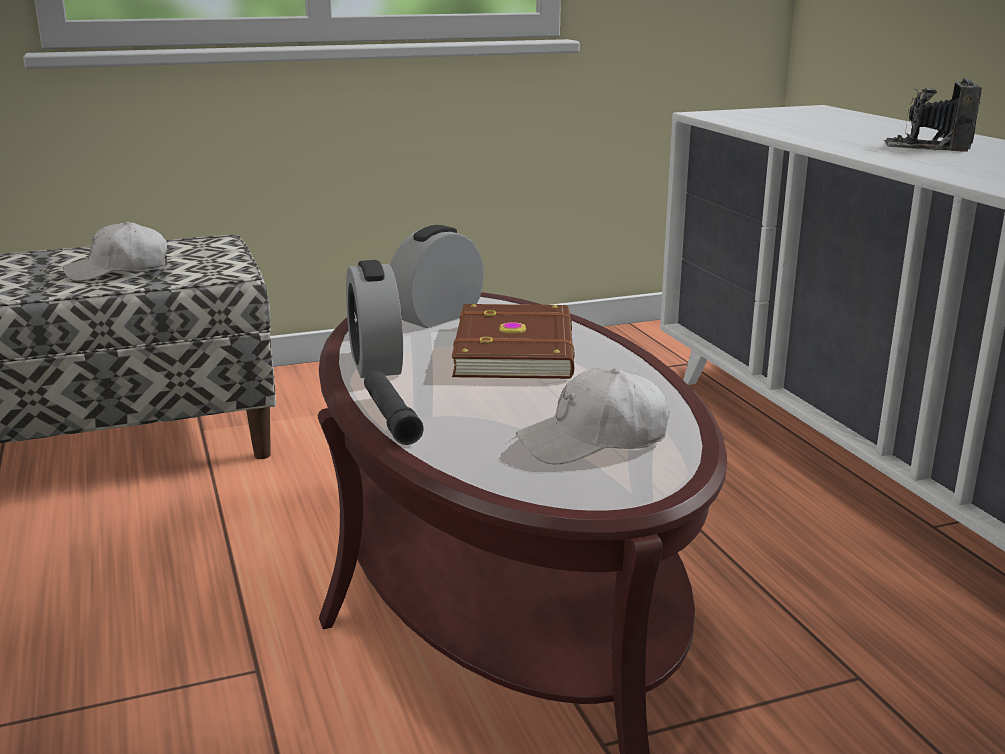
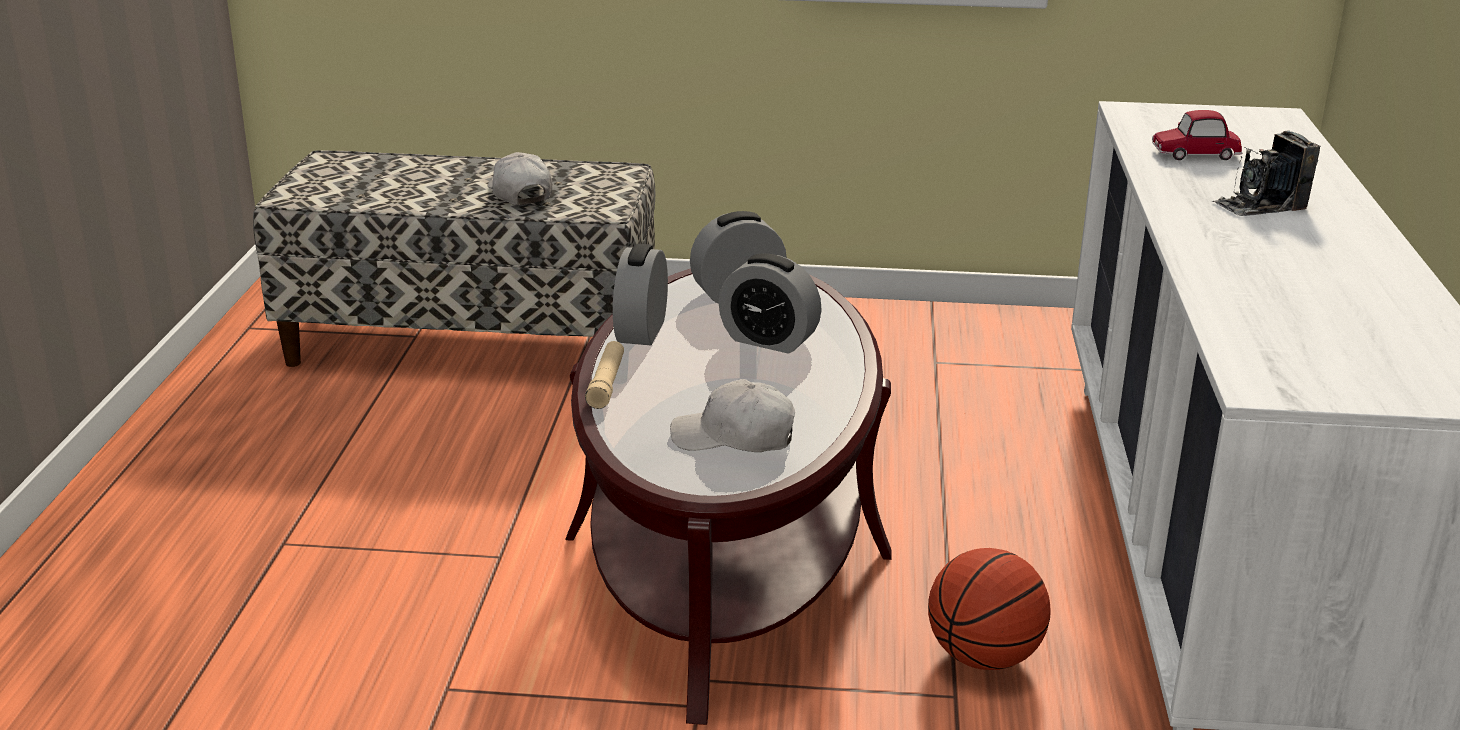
camera: 25 degrees right, 5 degrees up
(119, 271) = (519, 193): white cap -> white cap turned 60 degrees clockwise
(391, 418) = (606, 383): black flashlight -> beige flashlight
(518, 349) = (769, 340): brown book -> alarm clock
(810, 128) = (1195, 154): none -> toy car
(842, 629) = (983, 657): none -> basketball
(927, 146) = (1260, 205): camera -> camera turned 60 degrees counterclockwise

